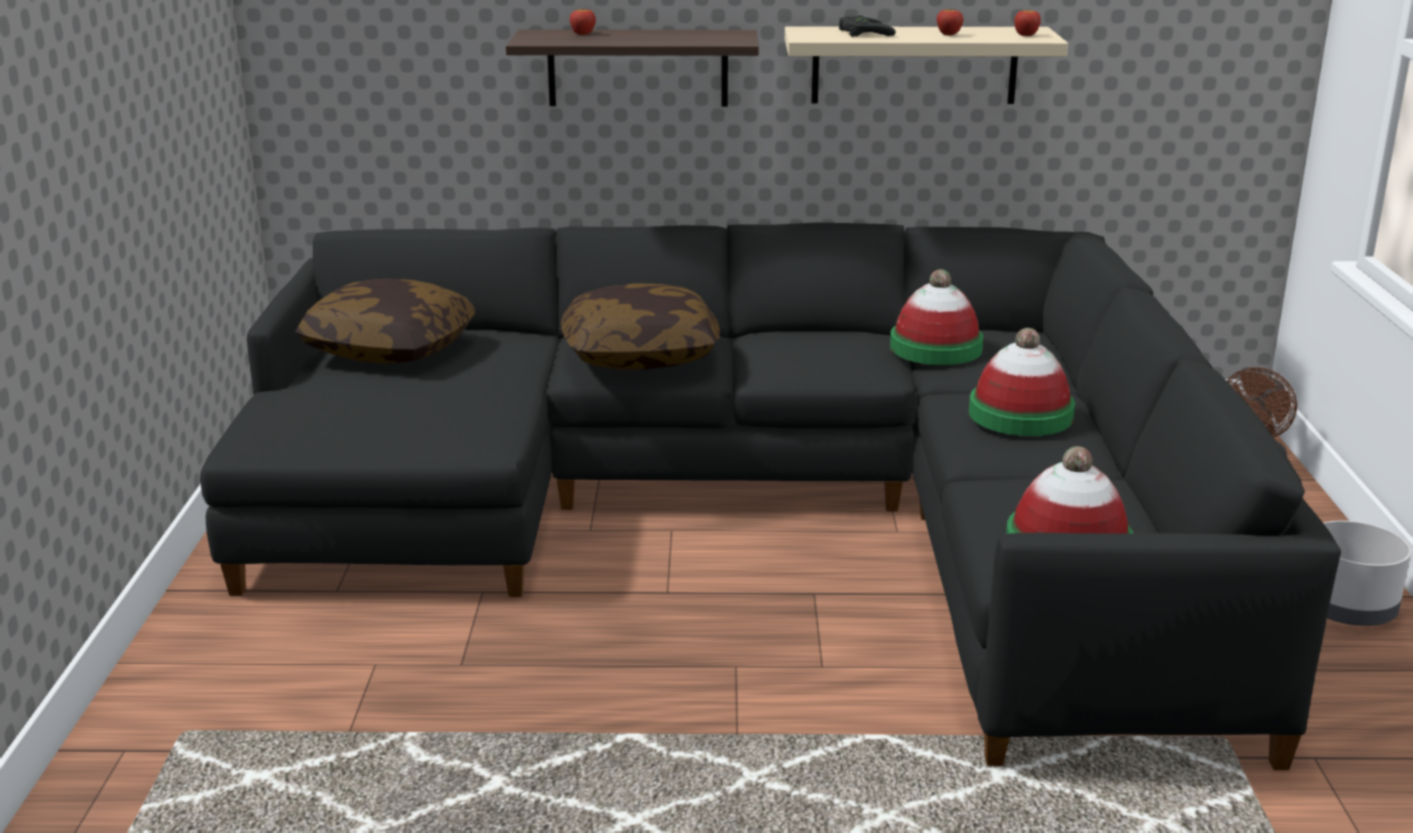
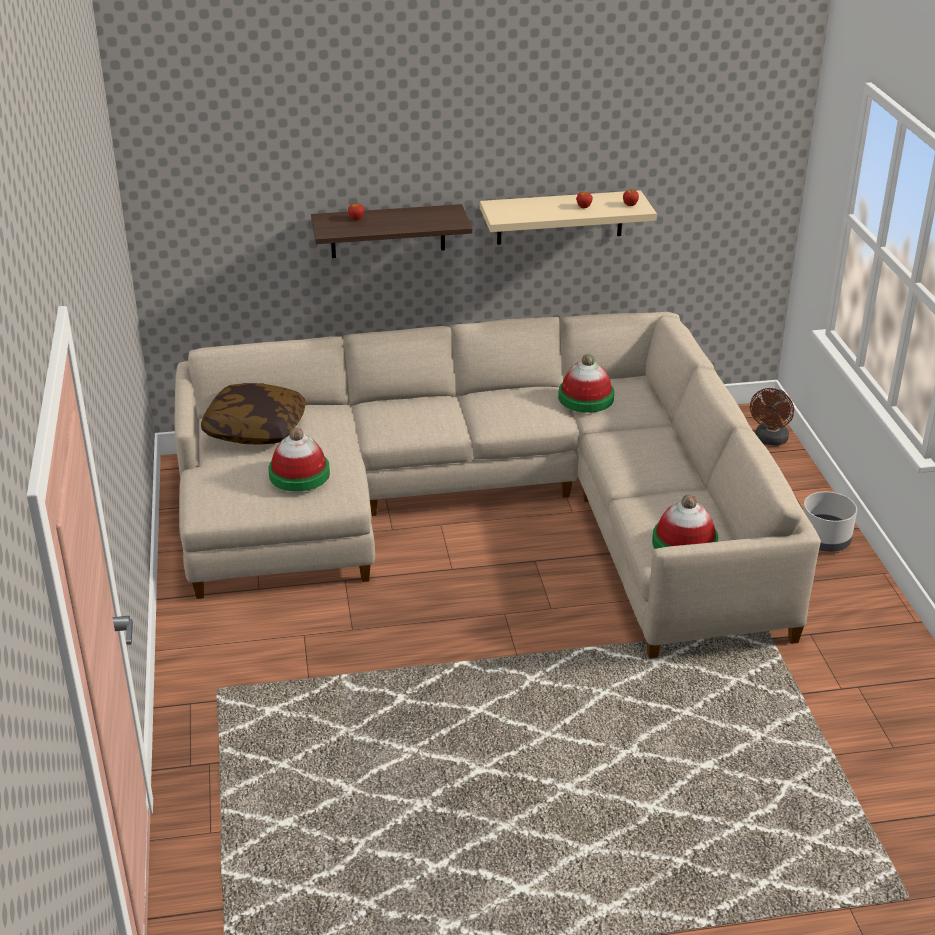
camera: 10 degrees left, 10 degrees up
(640, 354) = (411, 419): pillow -> none
(758, 515) = (488, 508): black sofa -> beige sofa
(861, 32) = (530, 207): black game controller -> none
(1020, 415) = (645, 450): hat -> hat (299, 474)

